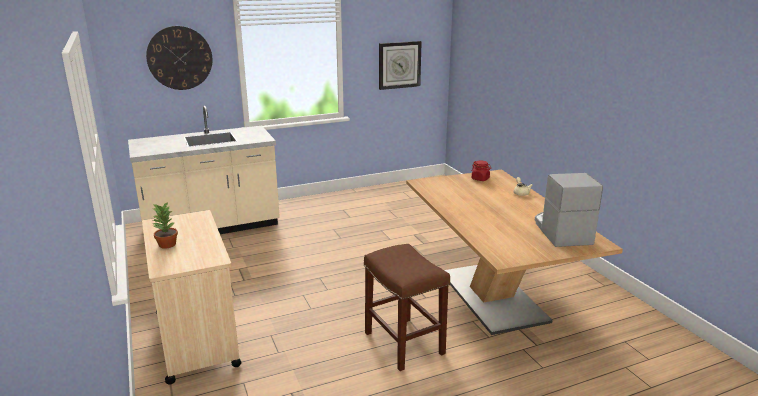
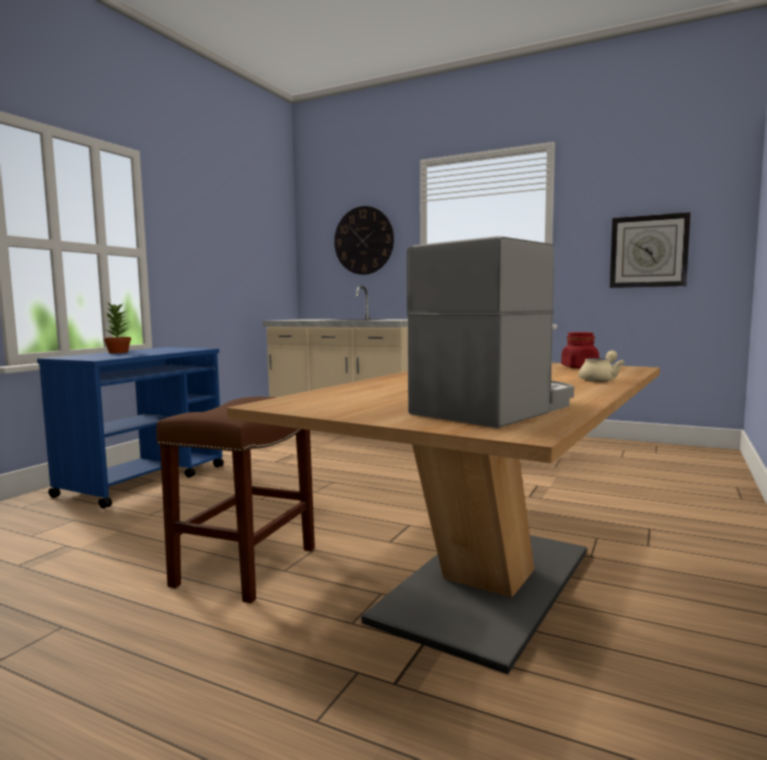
camera: 50 degrees right, 15 degrees down
(196, 337) = (145, 480): beige cart -> blue cart

